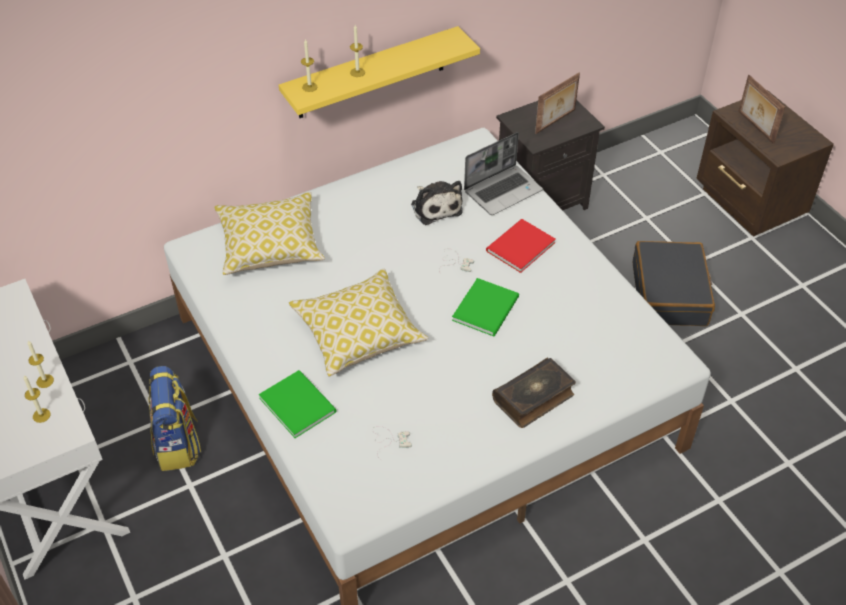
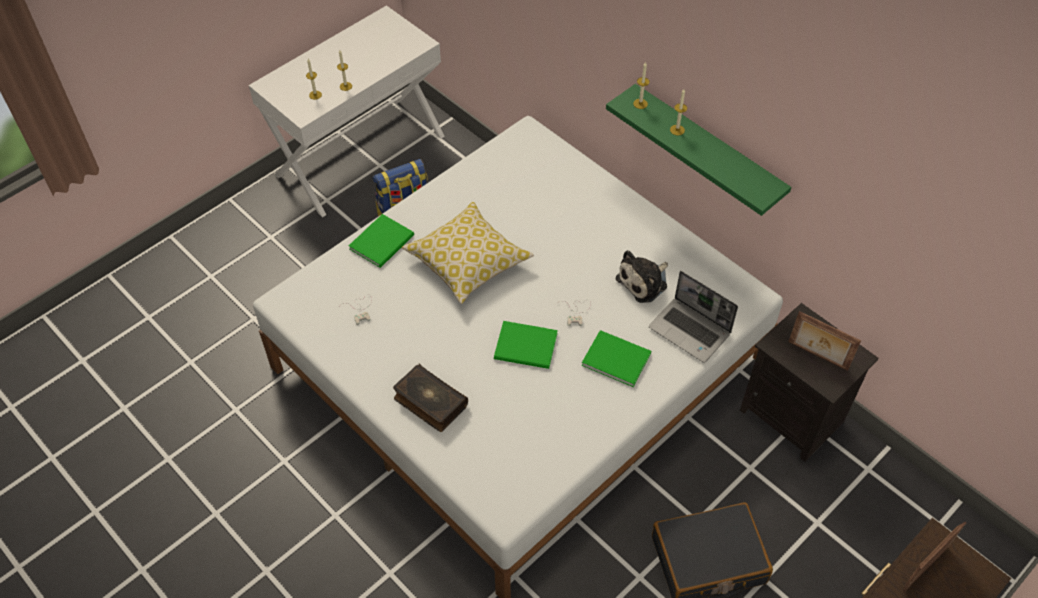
camera: 75 degrees right, 5 degrees up
(270, 245) = (549, 179): pillow -> none
(371, 73) = (707, 149): yellow shelf -> green shelf
(518, 247) = (615, 357): red book -> green book

